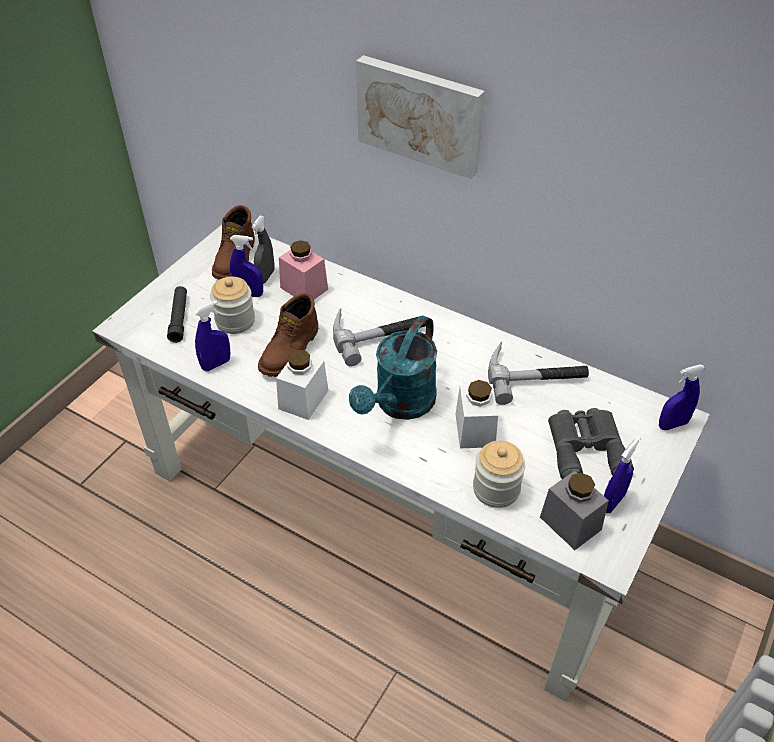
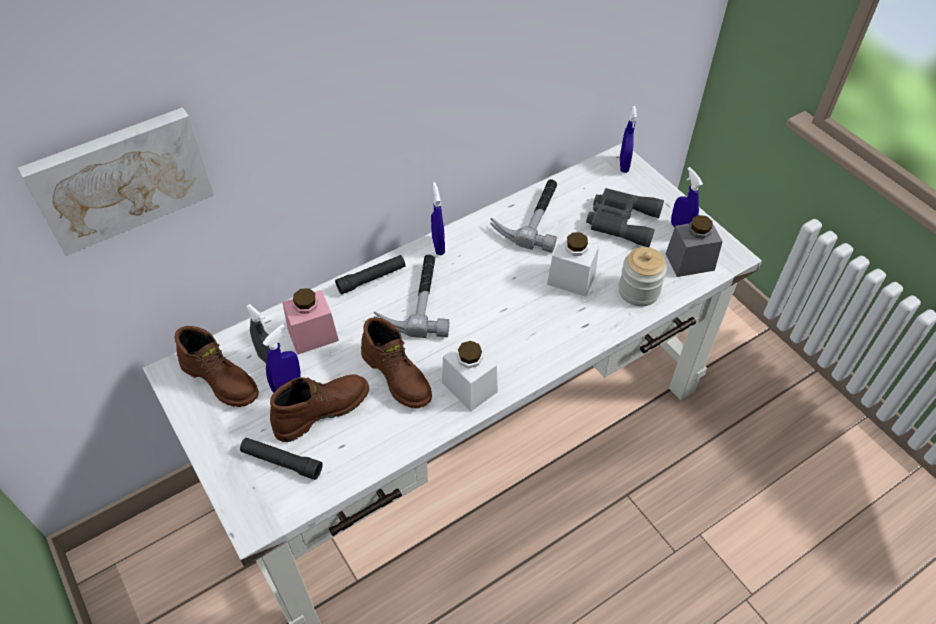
camera: 65 degrees left, 5 degrees up
(216, 364) = (377, 446): blue spray bottle -> blue spray bottle (438, 246)
(235, 321) = (321, 410): jar -> brown boot
(383, 298) = (372, 278): none -> black flashlight
(400, 405) = (516, 317): turquoise watering can -> none
(421, 114) = (352, 82): picture -> picture (120, 177)

